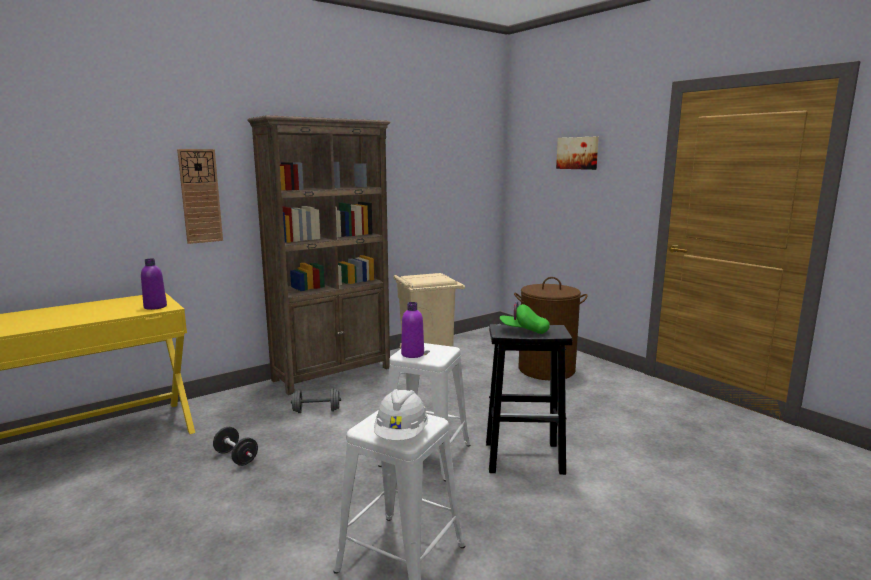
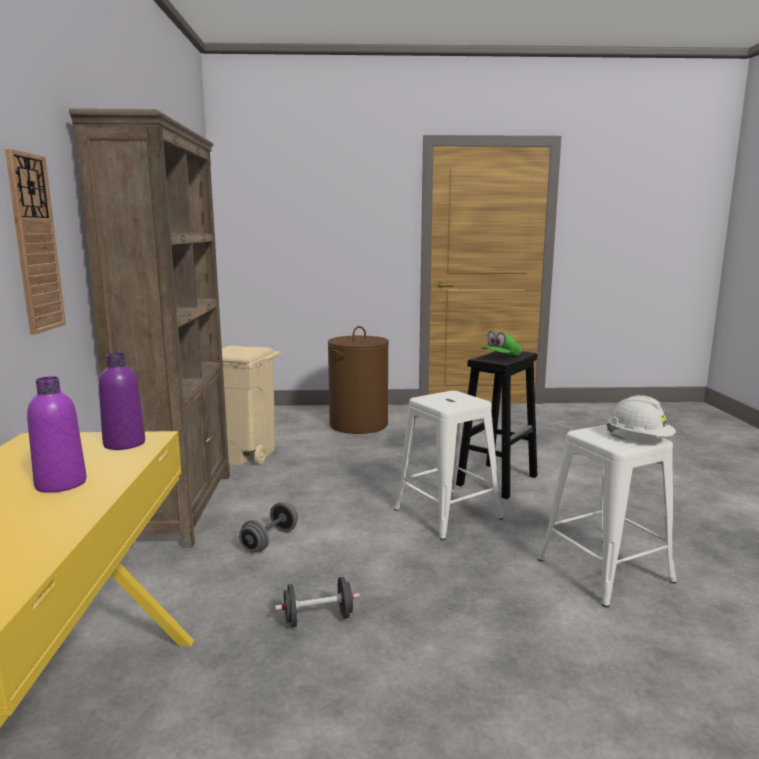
camera: 55 degrees left, 0 degrees up
(412, 354) = (450, 403): purple bottle -> purple bottle (61, 484)
(578, 153) = (323, 199): picture -> none

